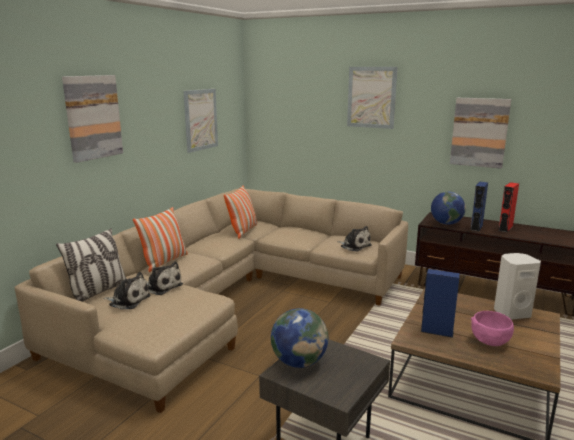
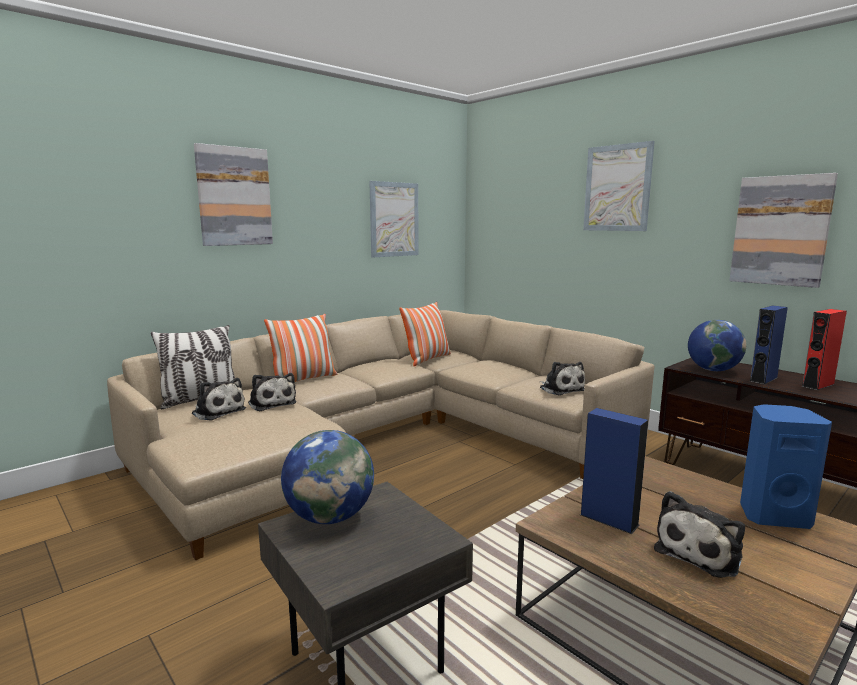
camera: 20 degrees right, 5 degrees down
(490, 340) = (700, 552): pink bowl -> plush toy
(511, 313) = (772, 515): white speaker -> blue speaker

